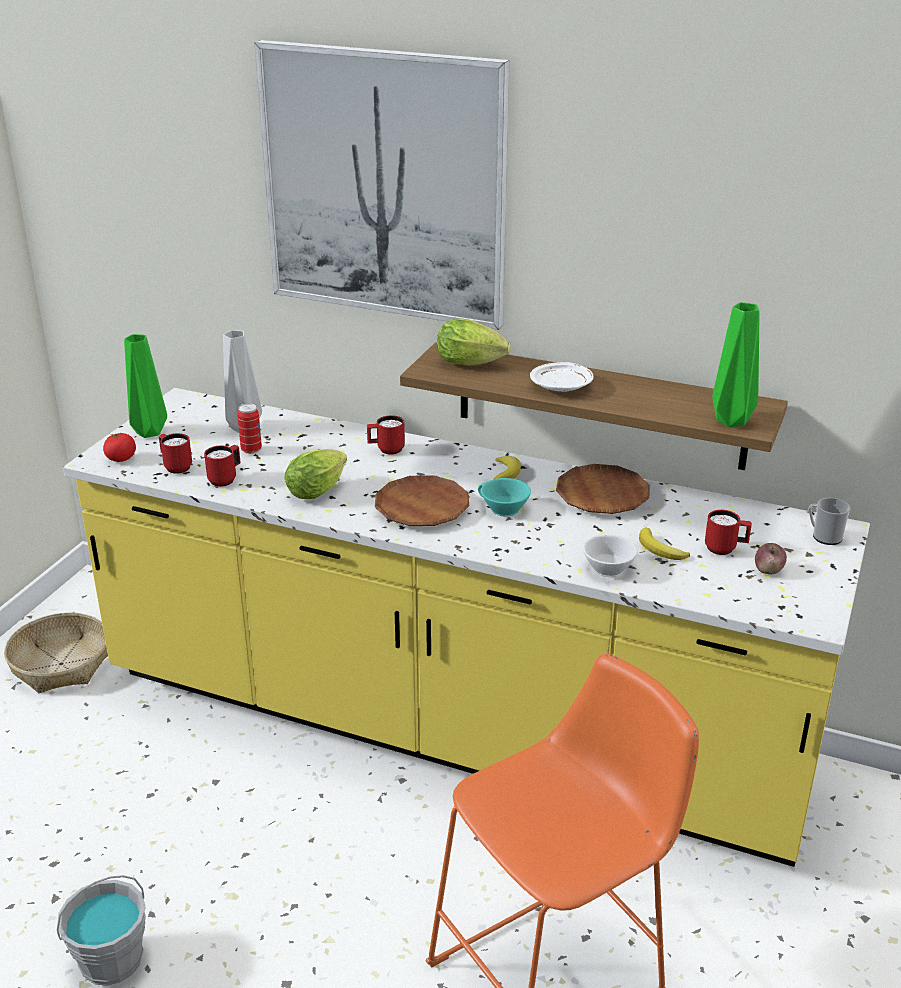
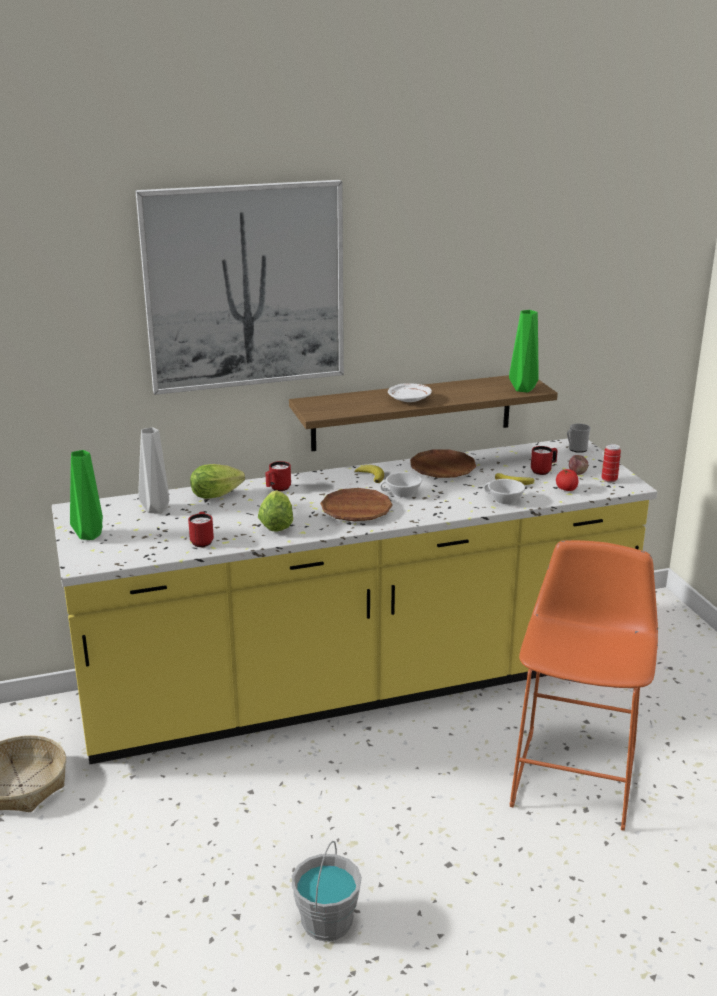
camera: 40 degrees left, 5 degrees down
(121, 458) = (100, 557): tomato -> tomato (566, 489)
(175, 466) = (151, 547): red mug -> none
(251, 450) = (187, 519): can -> can (609, 480)
(474, 364) = (337, 403): lettuce -> lettuce (219, 495)
(502, 509) = (402, 494): turquoise cup -> white cup

